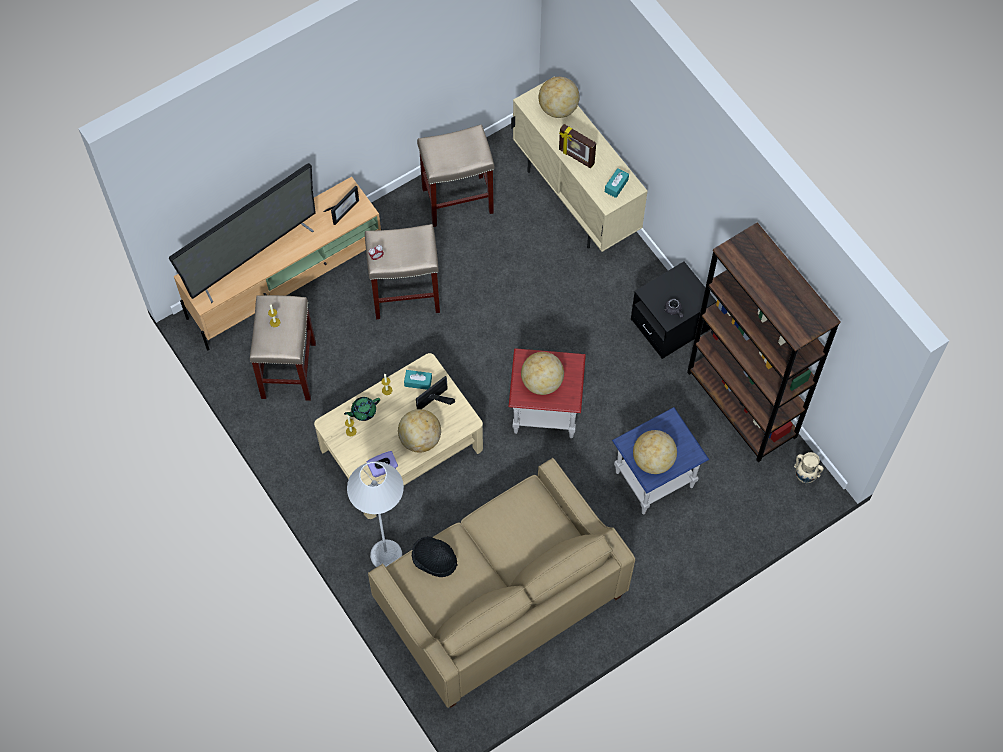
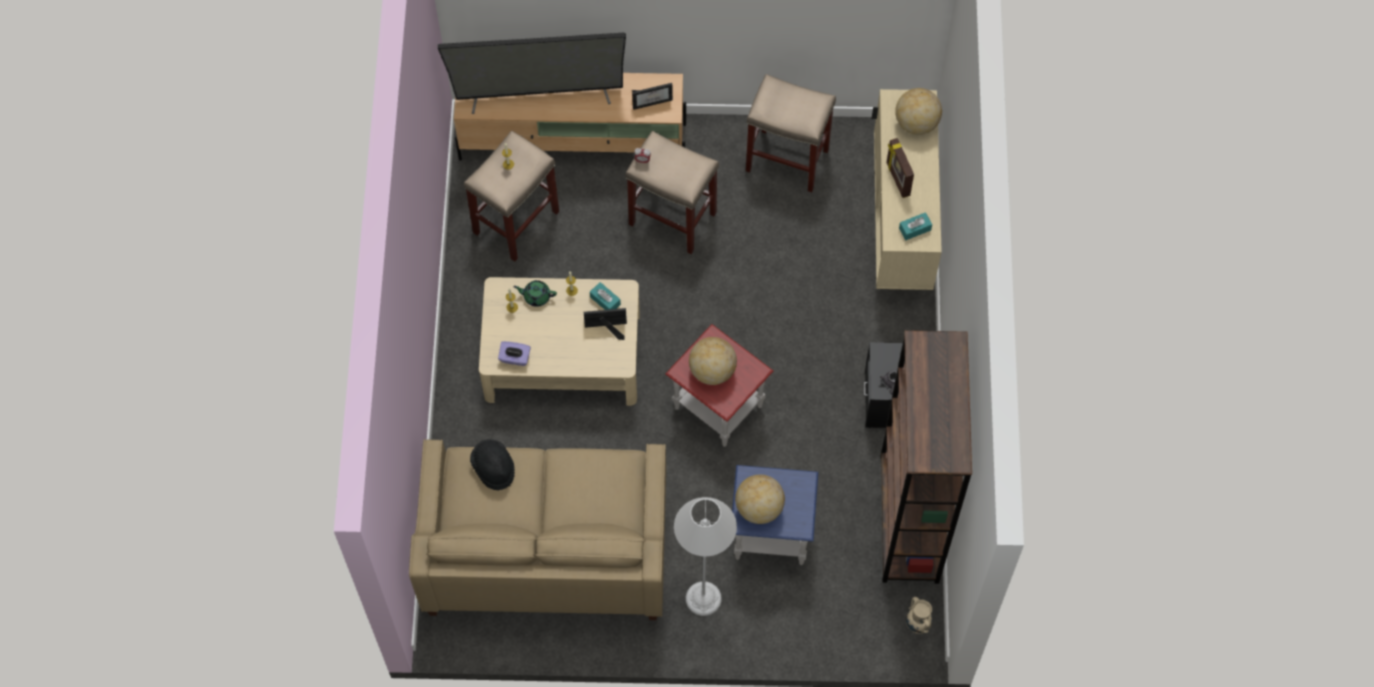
camera: 35 degrees right, 0 degrees up
(386, 555) = (476, 443): grey floor lamp -> grey floor lamp (703, 599)
(420, 439) = (567, 353): globe -> none

